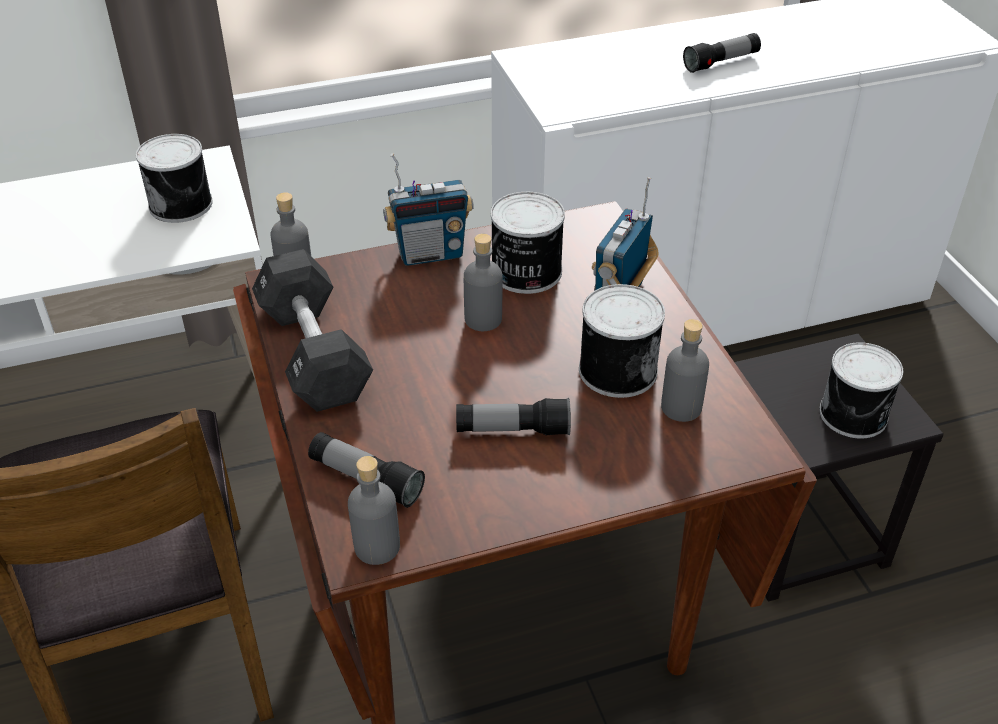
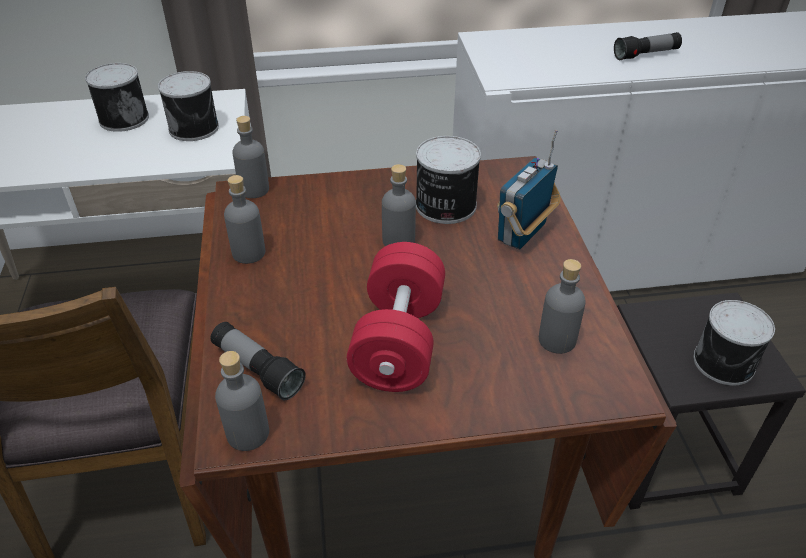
camera: 10 degrees right, 0 degrees up
(313, 353) = (248, 253): black dumbbell -> grey bottle
(430, 253) = (369, 182): radio -> none
(512, 430) = (399, 341): flashlight -> red dumbbell
(616, 369) = (504, 297): can -> can (123, 118)

